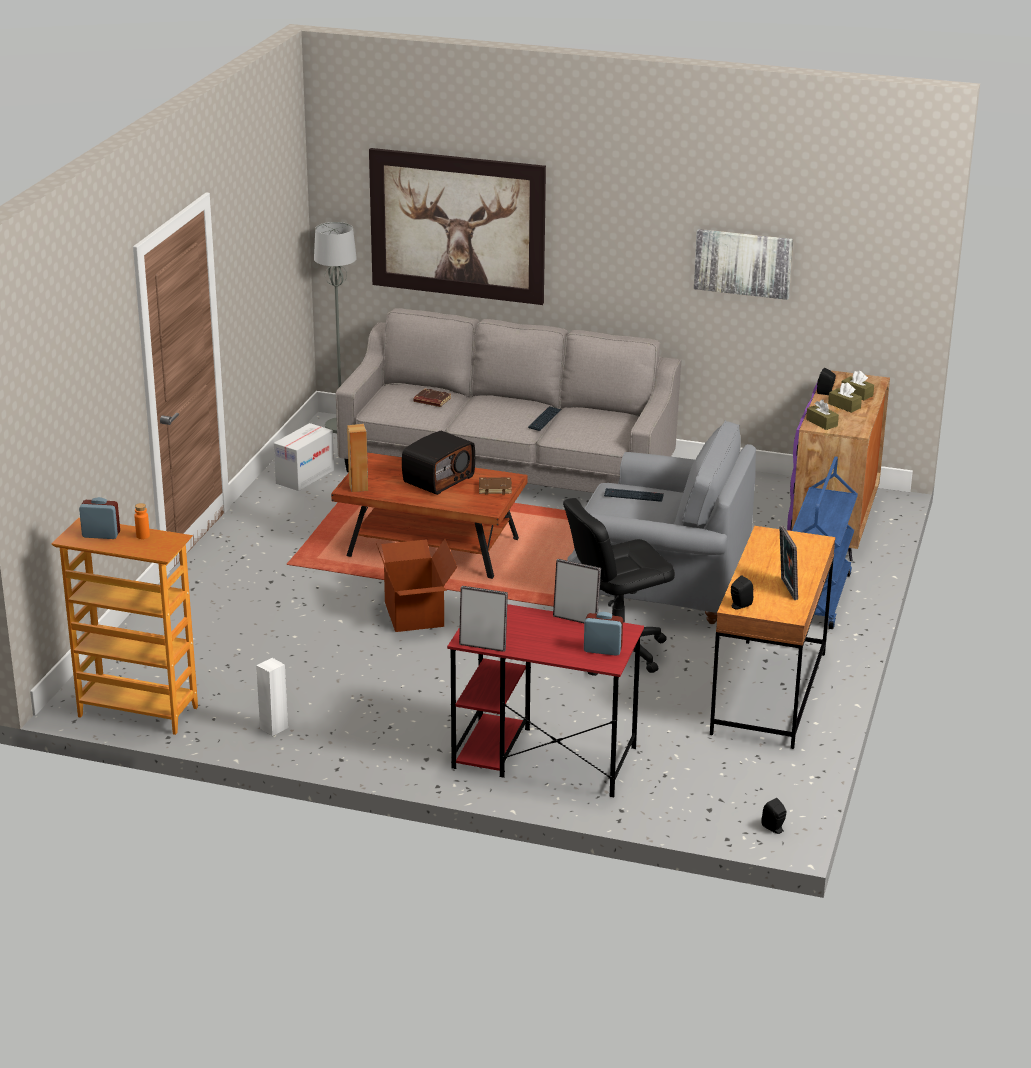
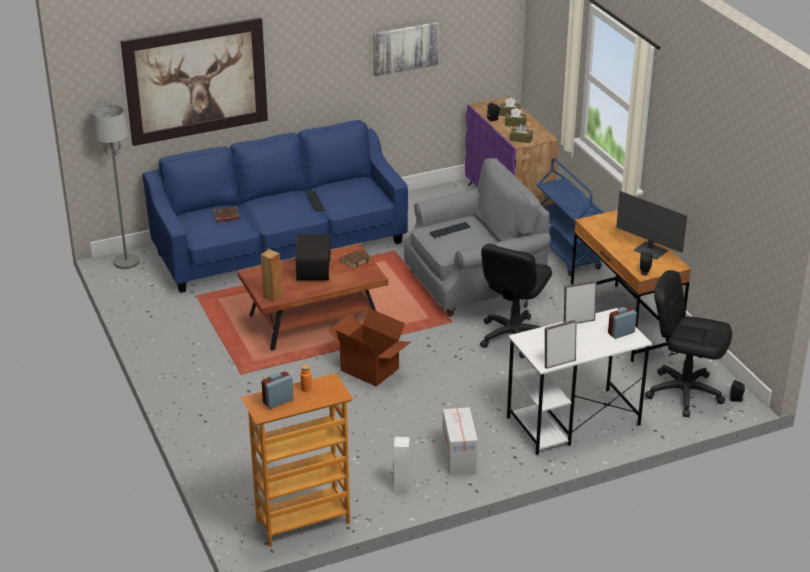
camera: 40 degrees left, 5 degrees up
(305, 476) = (157, 308): cardboard box -> cardboard box (458, 456)
(508, 470) = (280, 247): grey sofa -> blue sofa
(542, 757) = (572, 421): red desk -> white desk
(720, 792) = (684, 393): none -> black office chair
(786, 589) = (650, 251): picture frame -> monitor

